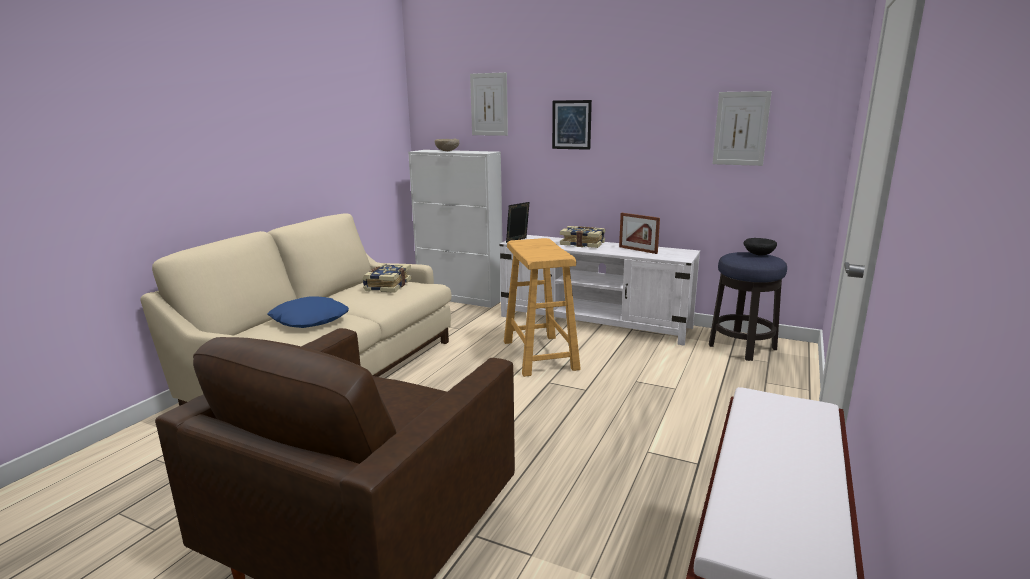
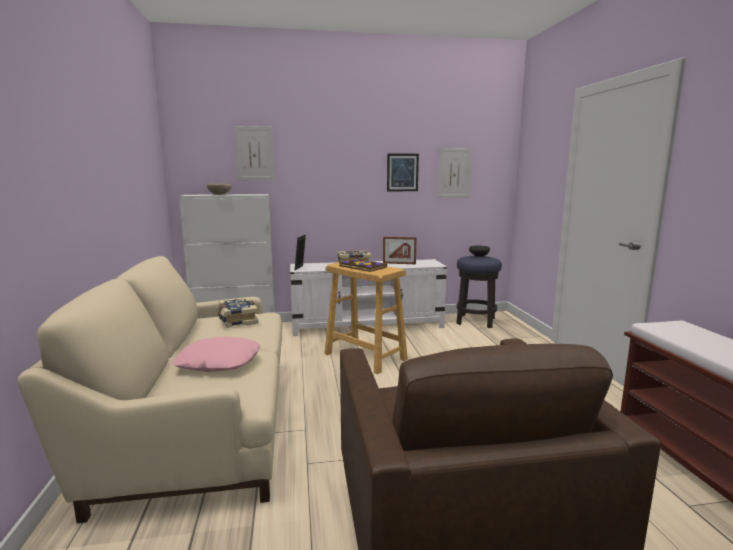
camera: 35 degrees left, 5 degrees down
(309, 320) = (218, 363): blue pillow -> pink pillow
(536, 248) = (362, 267): none -> book
(571, 124) = (331, 171): picture -> picture (402, 172)

